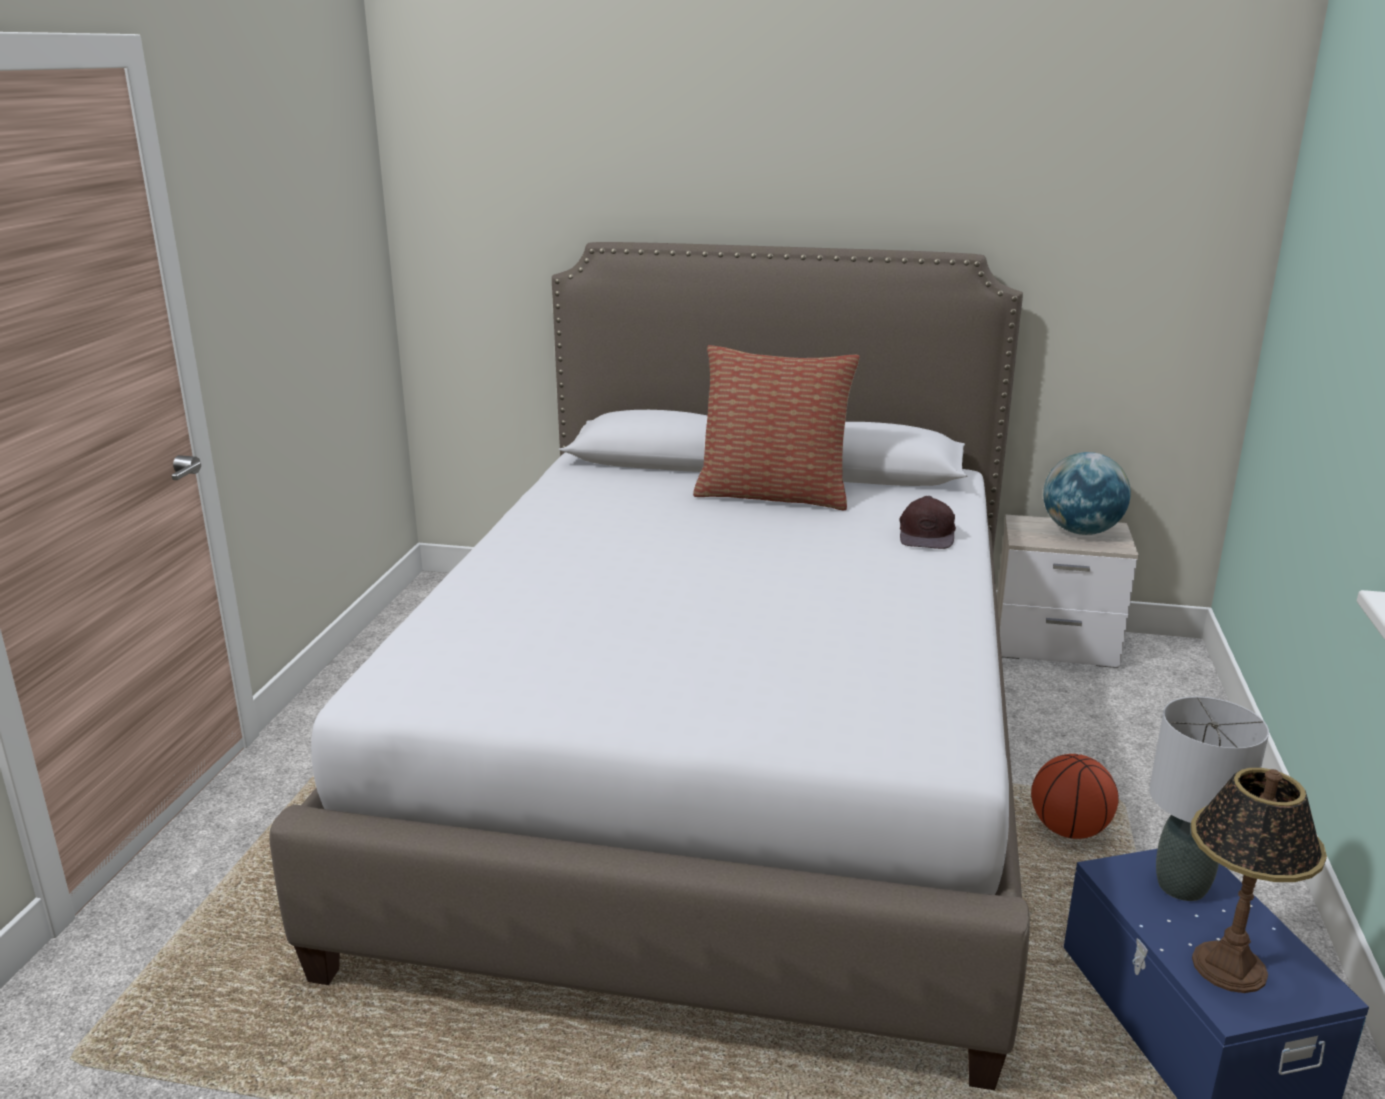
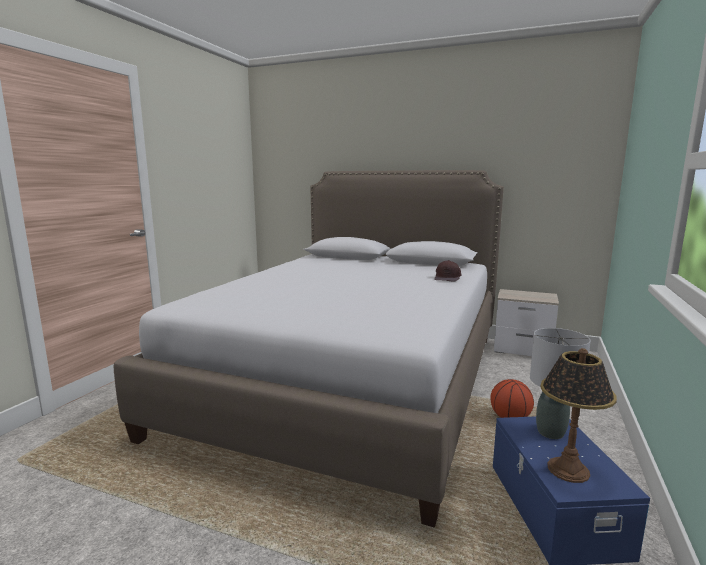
camera: 10 degrees right, 10 degrees down
(773, 495) = (386, 266): pillow -> none
(1081, 531) = (533, 295): globe -> none

